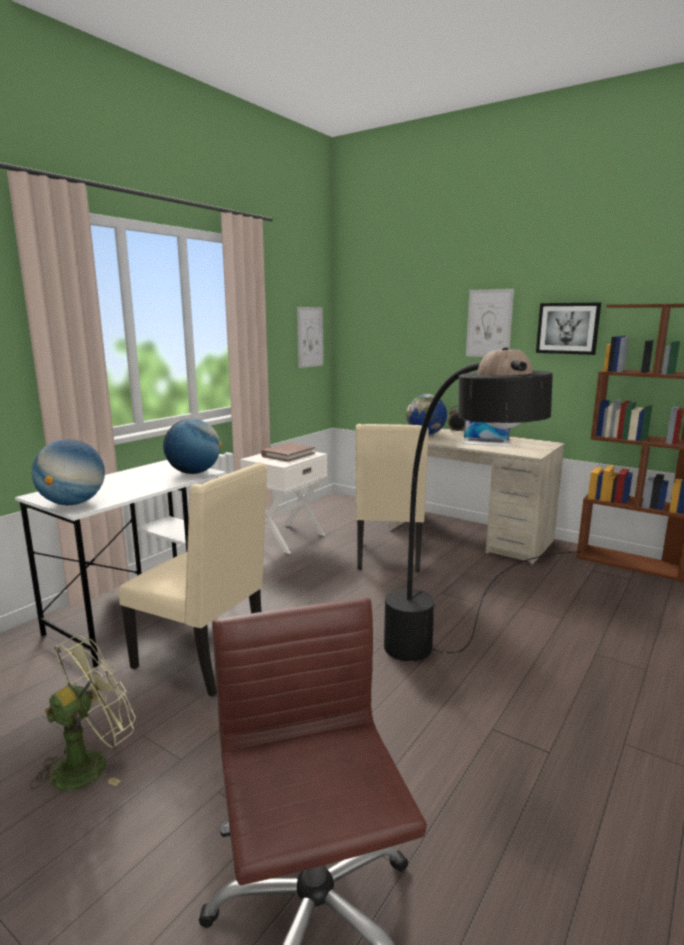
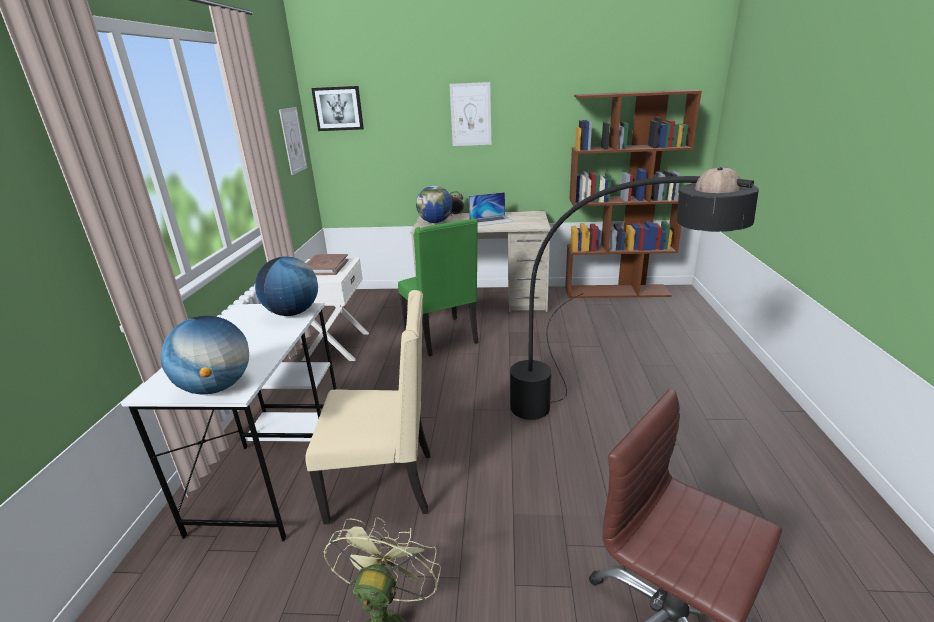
camera: 30 degrees left, 10 degrees up
(389, 557) = (442, 337): beige chair -> green chair
(568, 328) = (538, 115): picture -> picture (338, 108)

